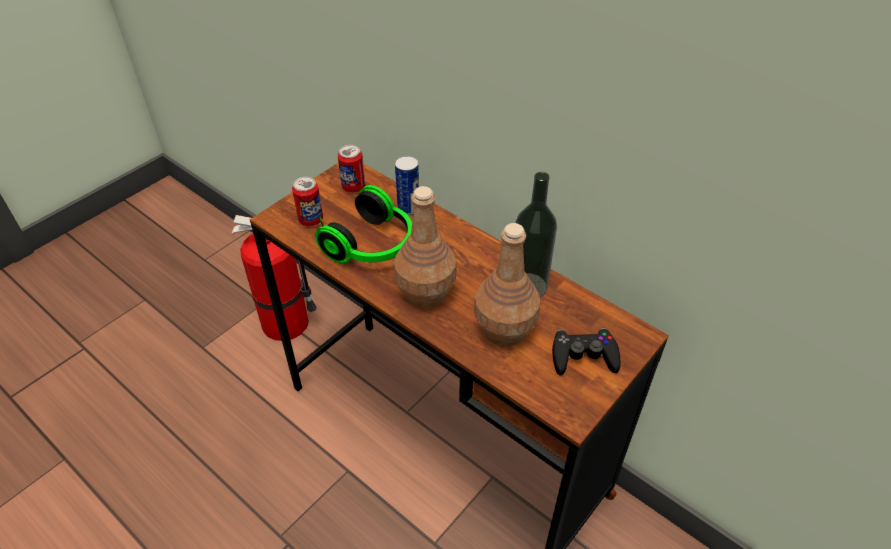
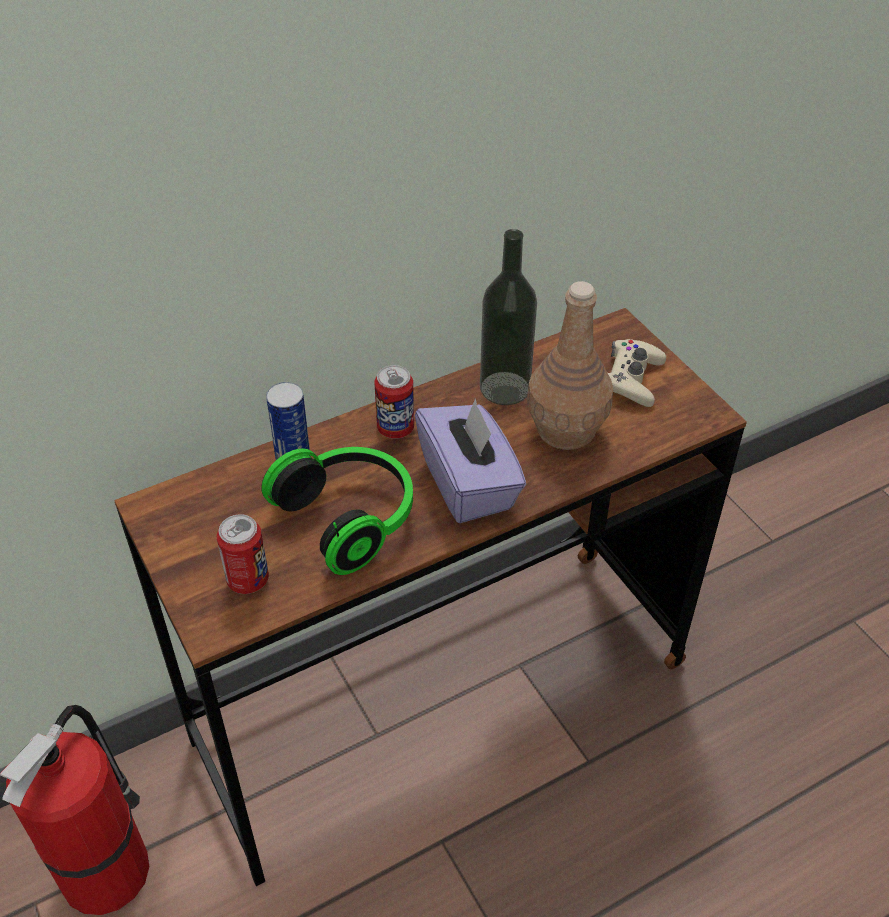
camera: 70 degrees left, 0 degrees up
(353, 187) = (201, 511): can -> can (395, 428)
(426, 291) = (469, 484): brown bottle -> purple tissue box
(583, 356) = (632, 379): black game controller -> beige game controller

